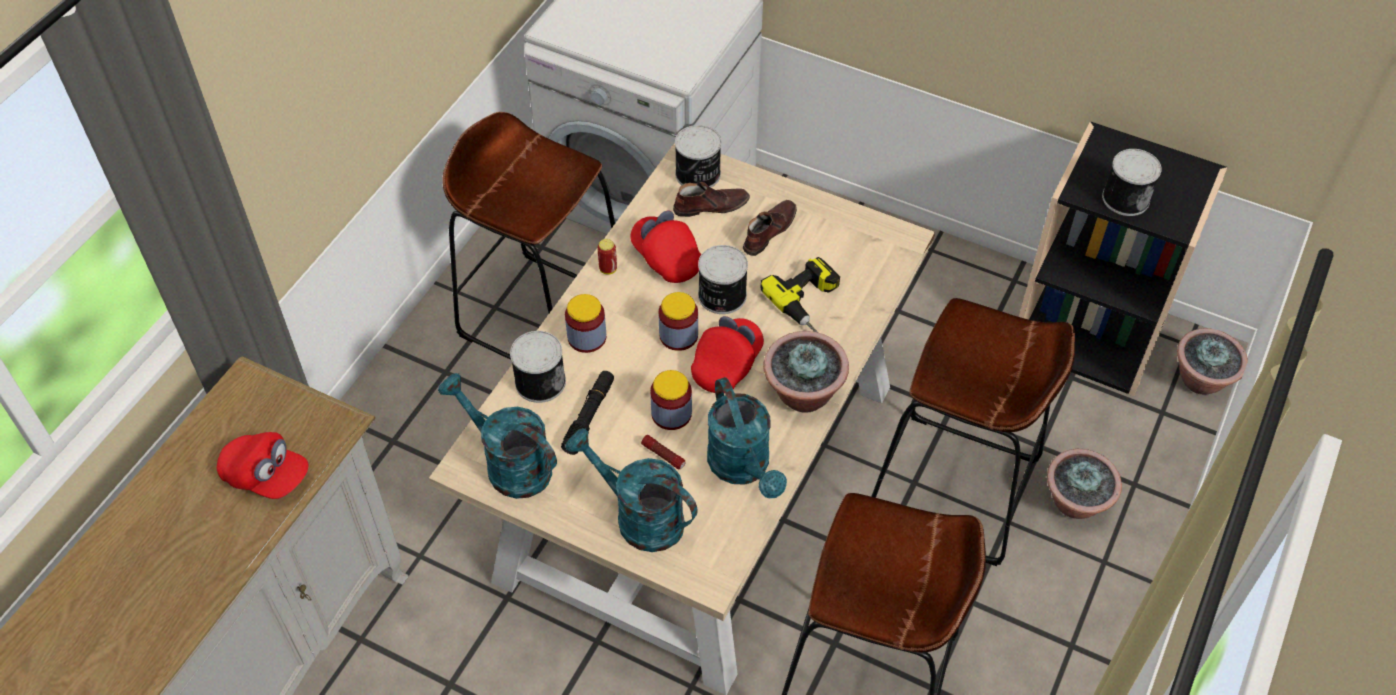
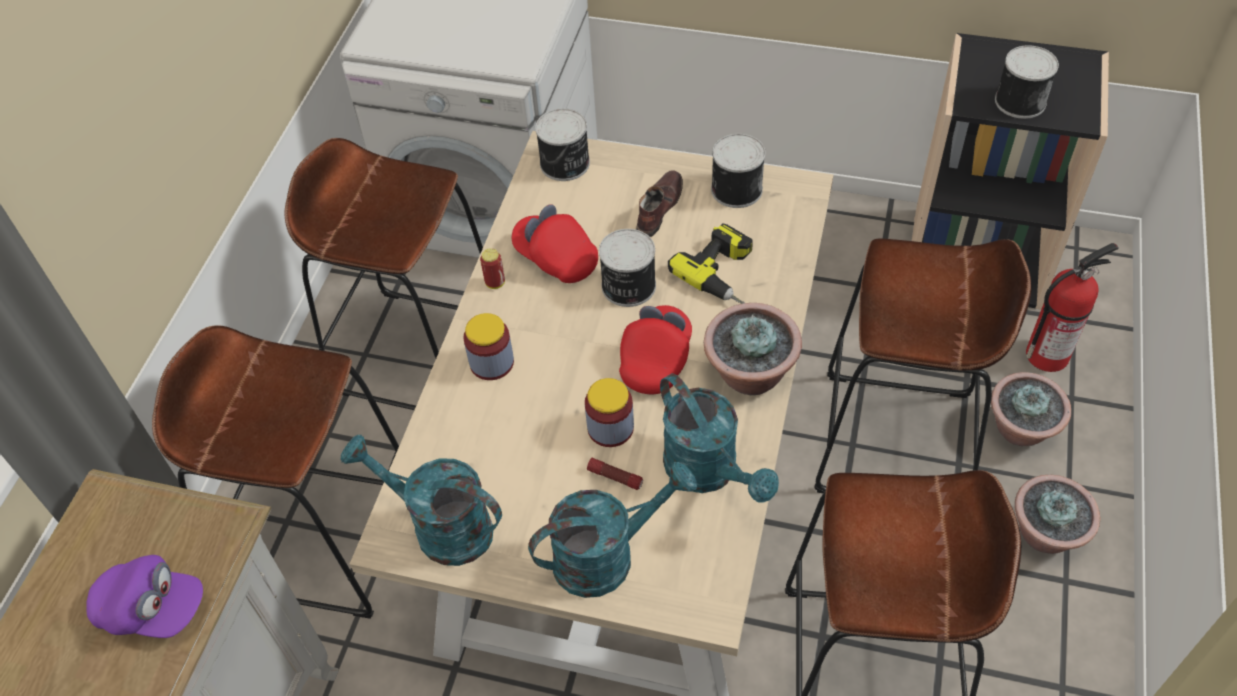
camera: 10 degrees left, 0 degrees up
(266, 476) = (153, 609): red cap -> purple cap
(423, 462) = (325, 537): none -> brown stool
(539, 381) = (450, 423): can -> can (735, 189)
(589, 416) = (518, 451): black flashlight -> none
(639, 516) = (607, 555): turquoise watering can -> turquoise watering can turned 135 degrees clockwise
(678, 335) = (593, 339): jar -> none
(711, 206) = (588, 193): brown shoe -> none
(1126, 439) = (1048, 354): none -> fire extinguisher
(1201, 380) = (1100, 280): potted plant -> potted plant (1045, 534)

